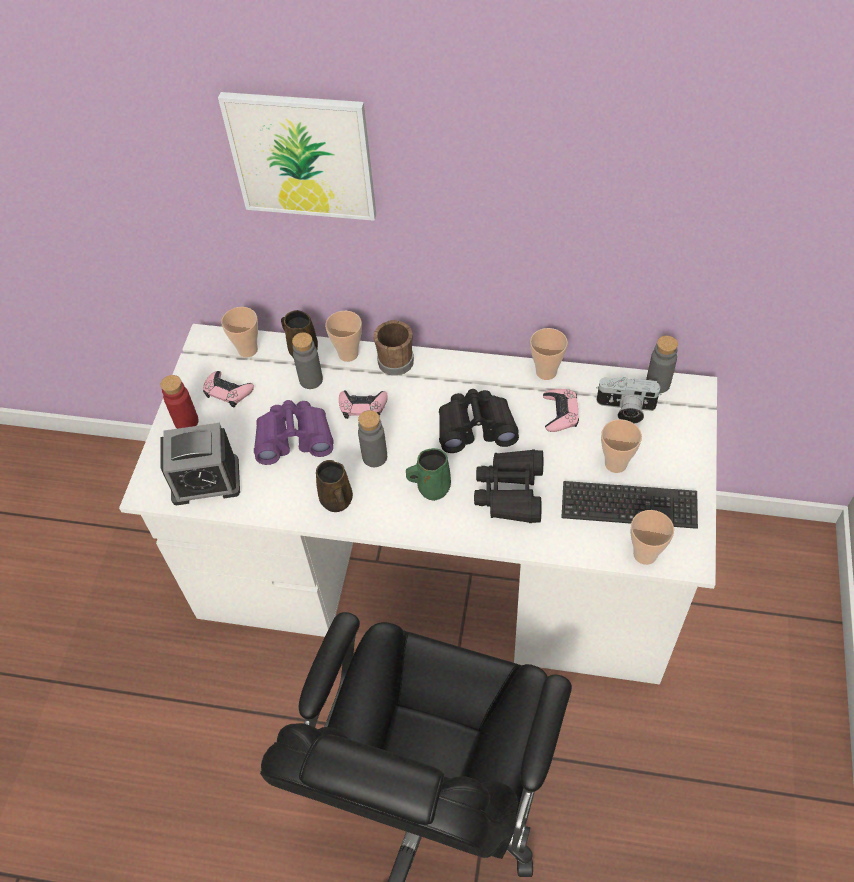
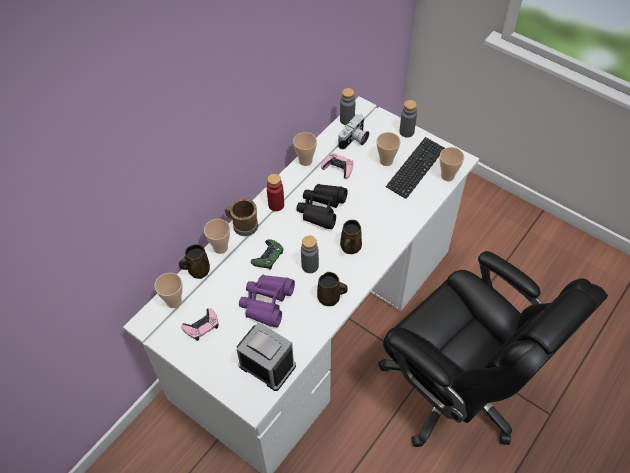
camera: 65 degrees left, 0 degrees up
(186, 421) = (209, 360): red bottle -> red bottle (276, 205)
(206, 480) = (267, 365): alarm clock -> alarm clock turned 75 degrees counterclockwise
(302, 156) = (165, 140): picture -> none
(311, 380) = (226, 275): grey bottle -> grey bottle (406, 132)
(363, 406) = (268, 257): pink game controller -> green game controller
(431, 488) = (350, 247): green mug -> brown mug
(511, 492) = (375, 213): black binoculars -> none

